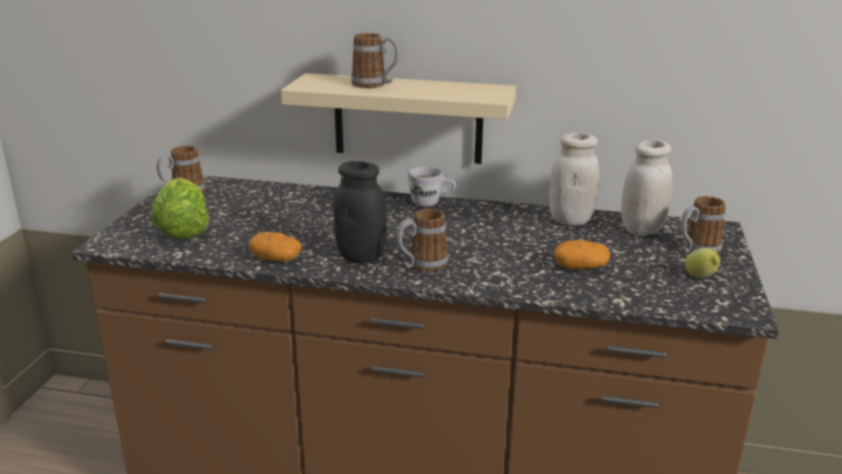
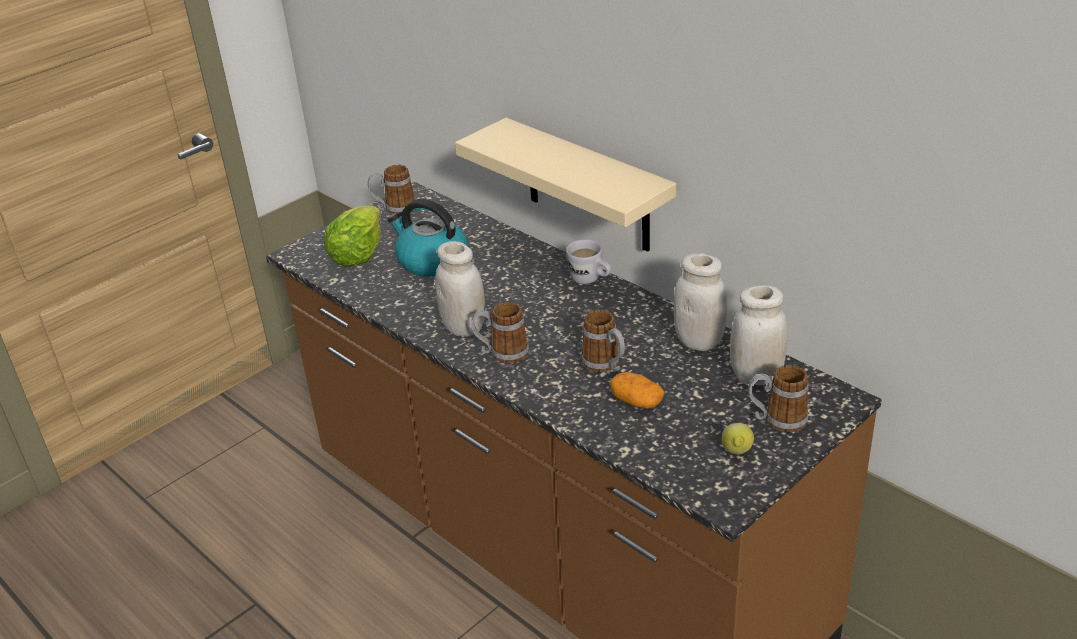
camera: 35 degrees right, 10 degrees up
(267, 220) = (431, 261): none -> kettle
(275, 259) = (396, 309): potato -> none
(361, 256) = (464, 327): black jar -> white jar
(375, 85) = (542, 152): mug -> mug (605, 365)

